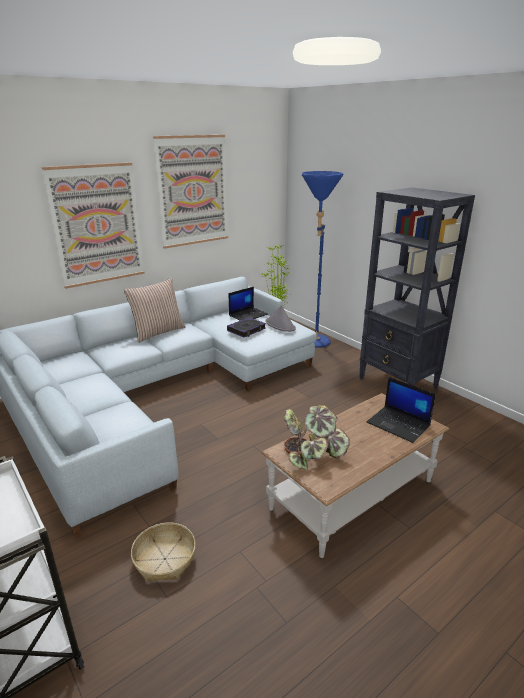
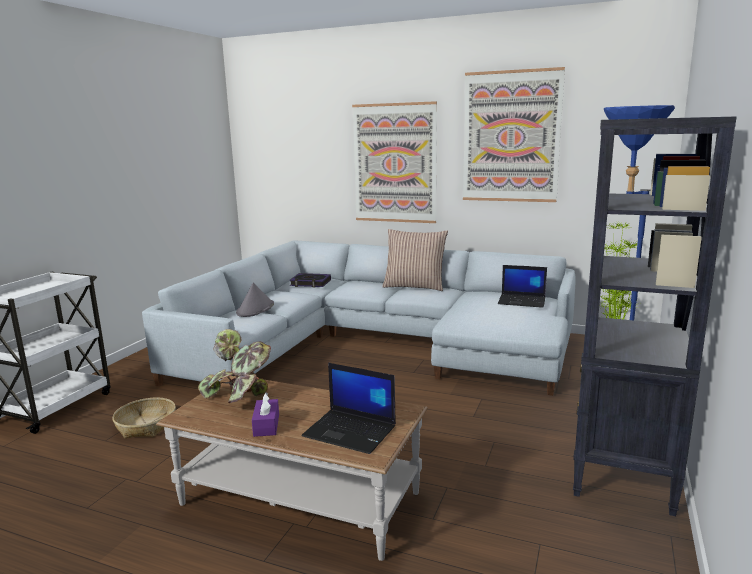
camera: 60 degrees right, 10 degrees down
(246, 330) = (482, 310): book -> book (310, 283)
(280, 325) = (528, 320): grey hat -> grey hat (255, 309)
(370, 453) = (266, 425): none -> purple tissue box
(399, 424) = (351, 431): laptop -> laptop turned 75 degrees counterclockwise

